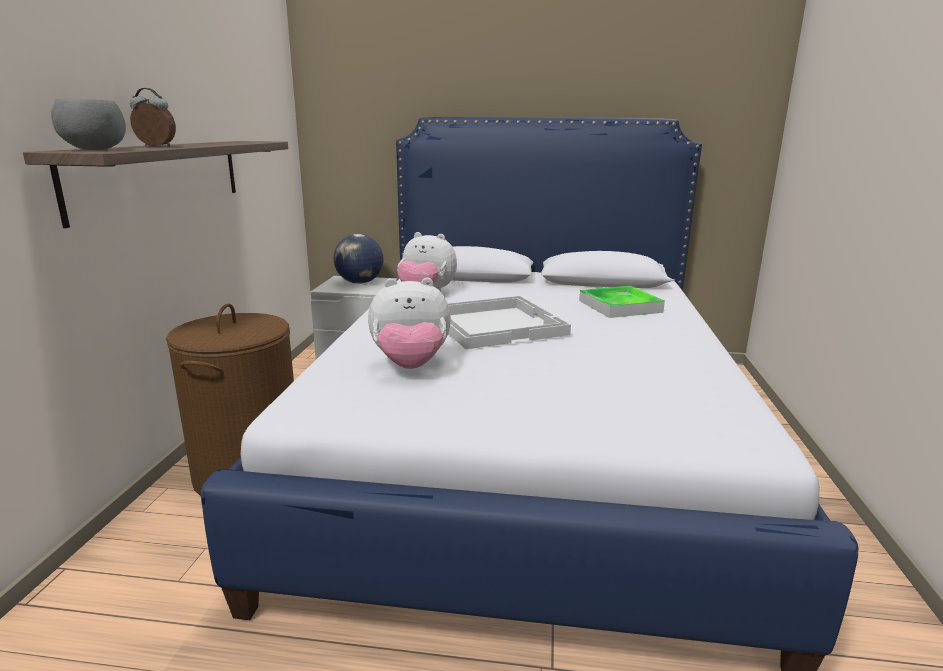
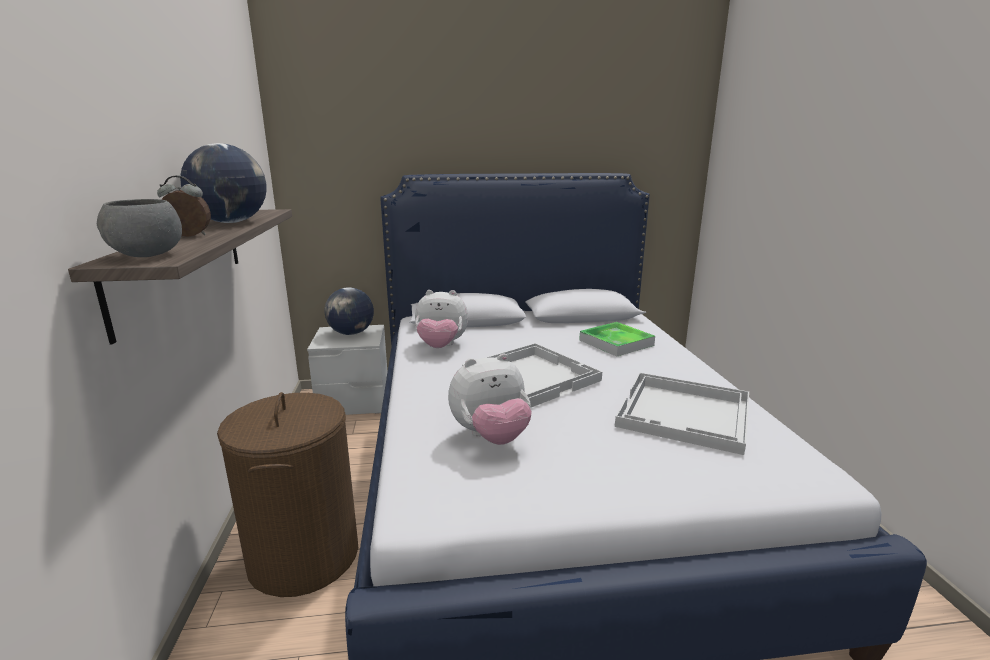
camera: 15 degrees left, 0 degrees up
(212, 143) = (232, 222): none -> globe
(641, 372) = (685, 414): none -> white tray

